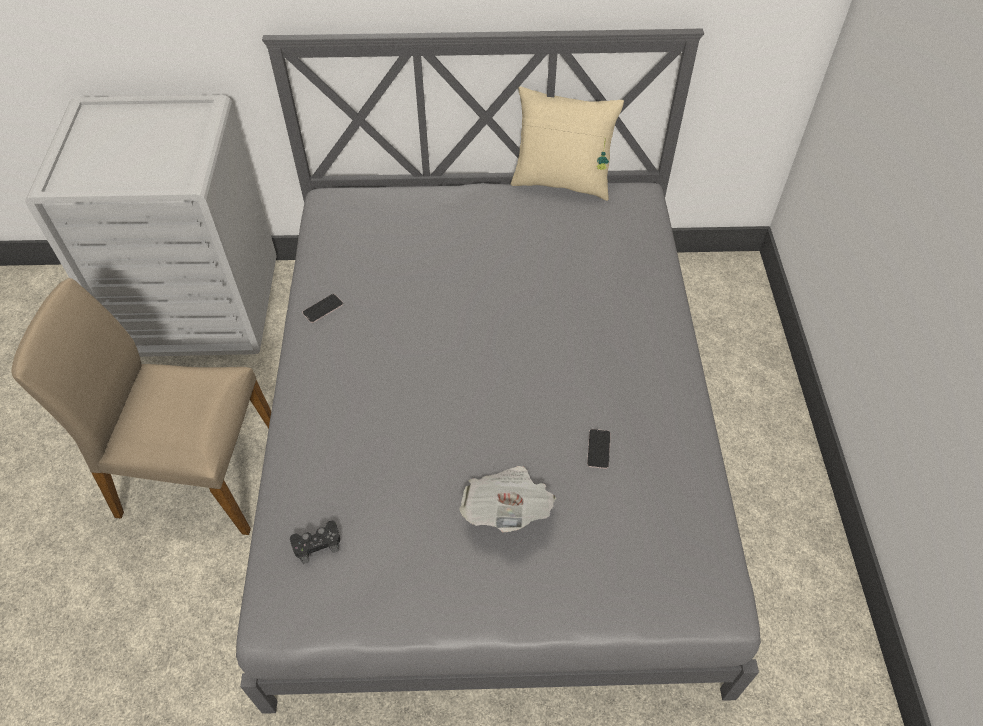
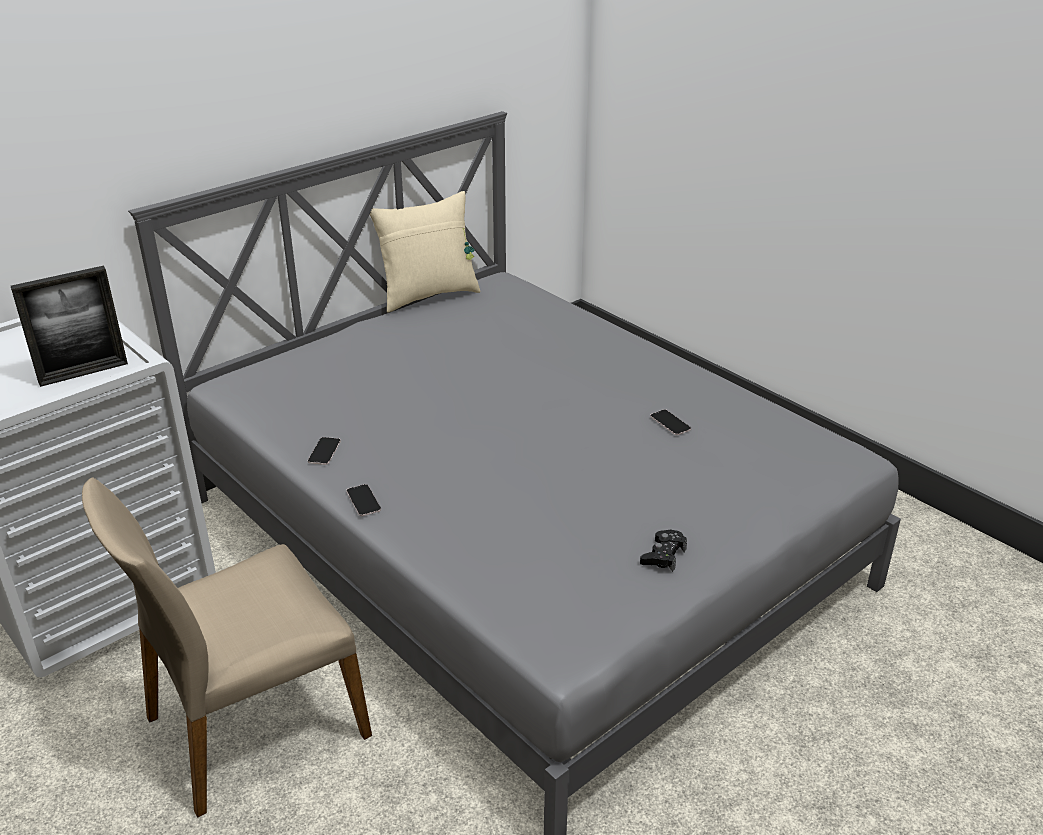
camera: 40 degrees left, 20 degrees down
(148, 176) = (83, 373): none -> picture frame
(299, 374) = (363, 501): none -> phone
(317, 544) = (539, 586): black game controller -> black game controller (663, 555)
(507, 509) = (653, 488): newspaper -> none

